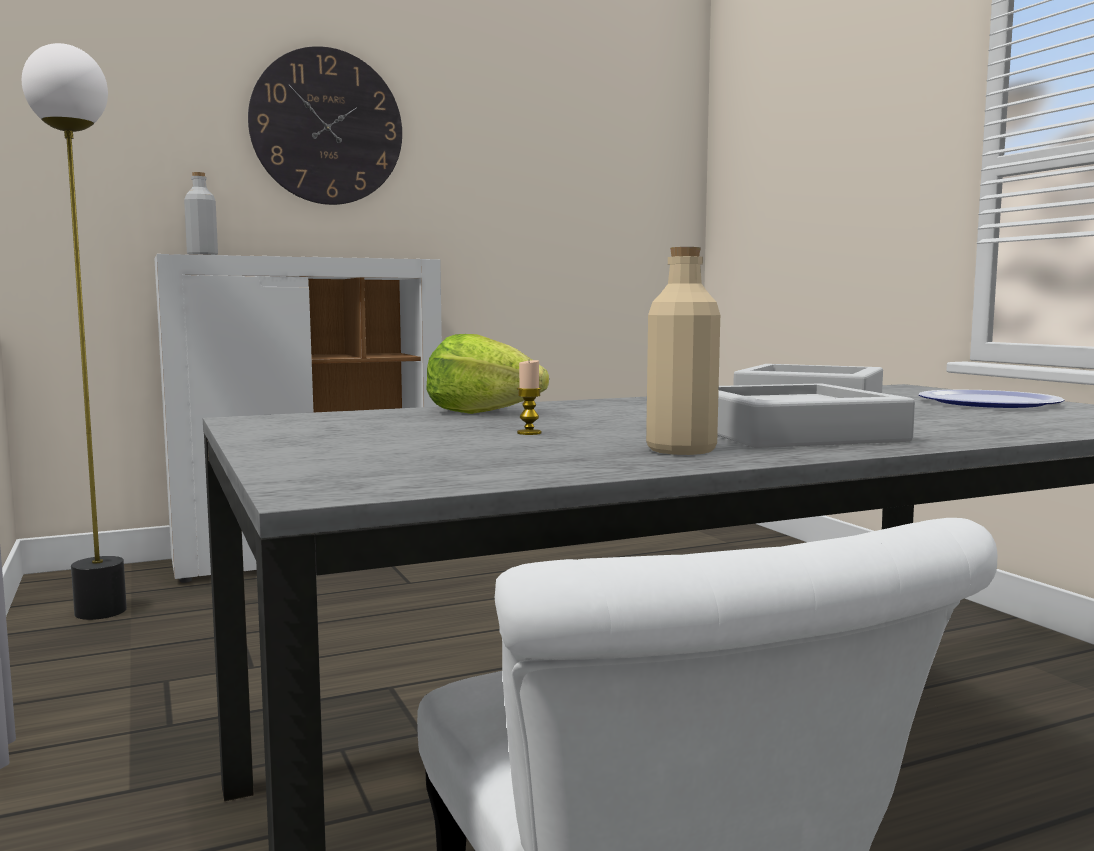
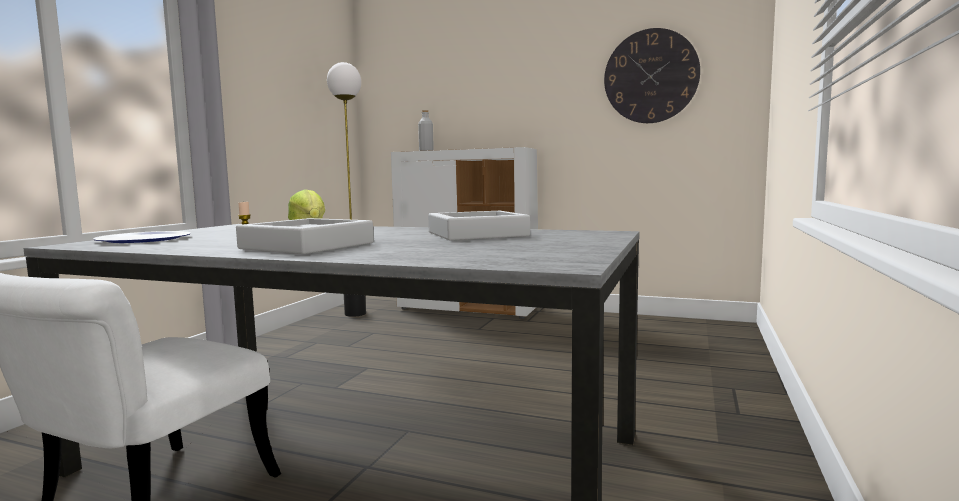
camera: 45 degrees right, 0 degrees up
(327, 127) = (494, 77): wall clock -> wall clock (651, 76)
(681, 450) = (218, 246): beige bottle -> none
(988, 402) = (554, 244): plate -> plate (144, 239)

